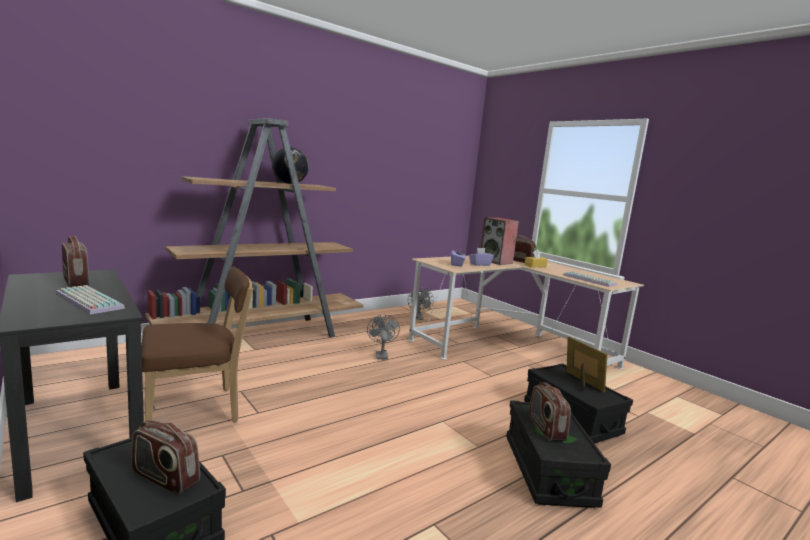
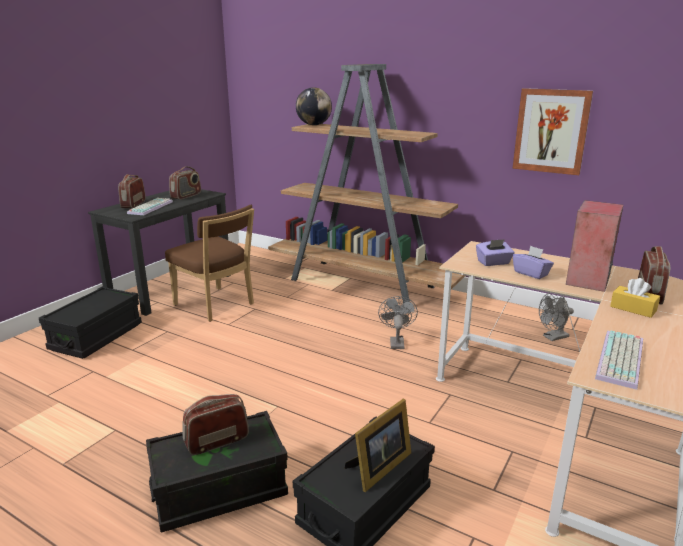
camera: 70 degrees right, 10 degrees up
(164, 478) = (85, 311): radio -> radio (133, 204)
(289, 183) = (388, 131): globe -> globe (314, 125)
(381, 354) = (396, 342): grey fan -> grey fan turned 60 degrees counterclockwise
(383, 183) = (551, 131): none -> picture

